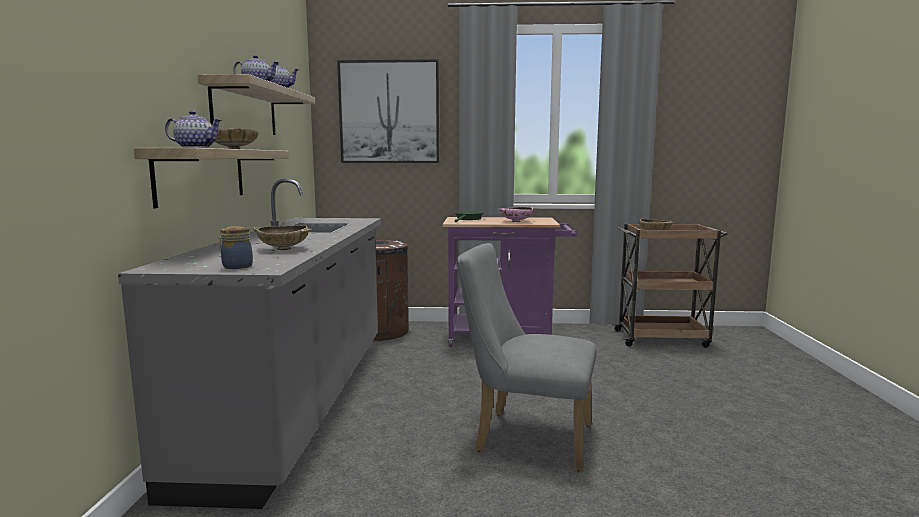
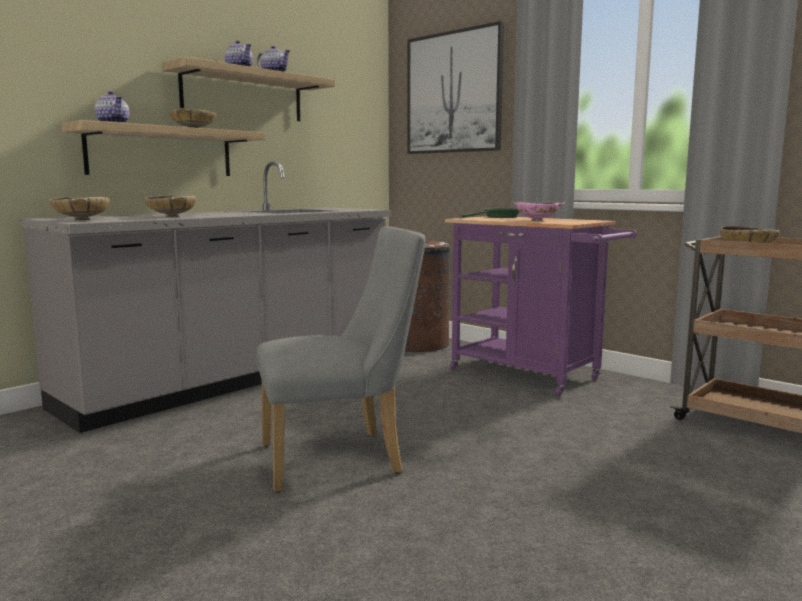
camera: 40 degrees right, 0 degrees up
(236, 266) = (81, 220): jar -> beige bowl
(524, 437) = (342, 458): grey chair -> grey chair turned 105 degrees clockwise

